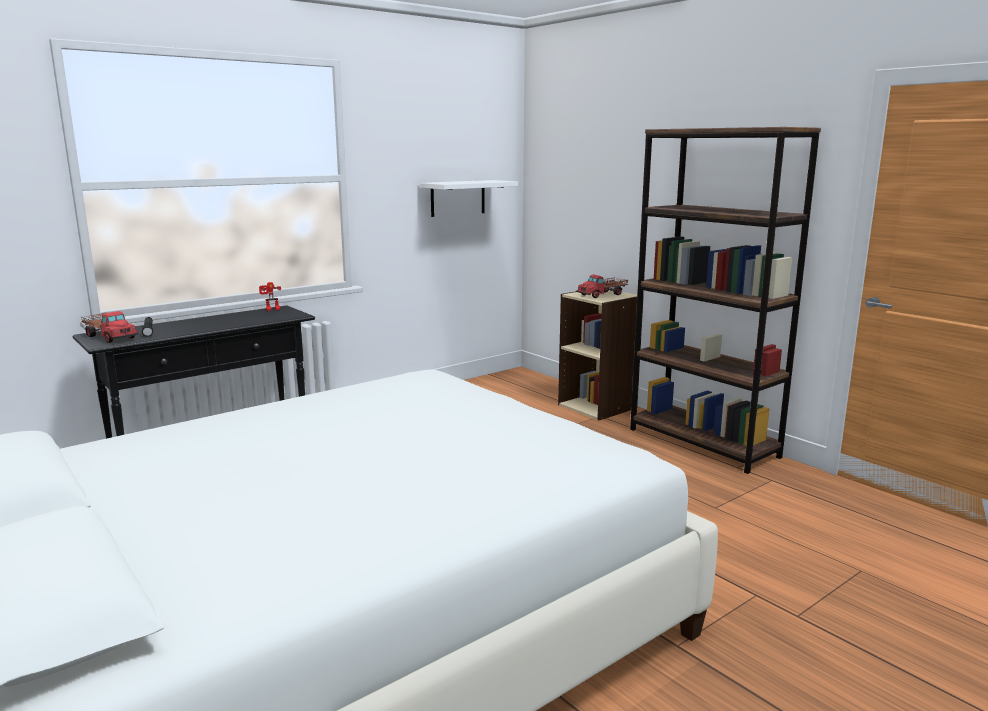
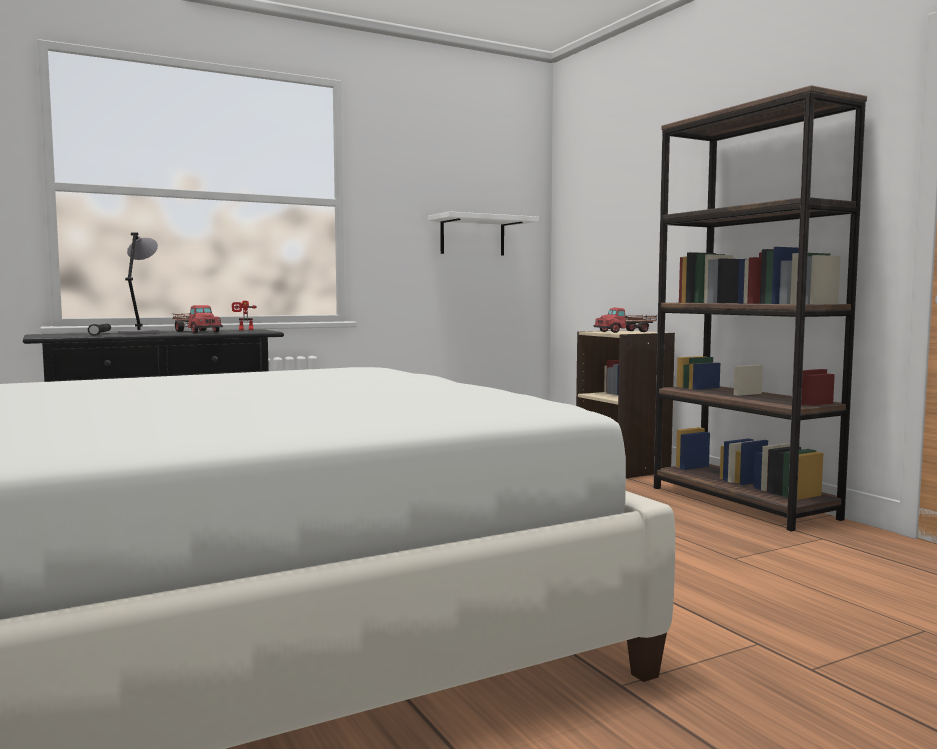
camera: 10 degrees right, 10 degrees down
(110, 336) = (58, 335): toy truck -> toy truck (197, 332)
(184, 326) = (139, 333): none -> grey table lamp

